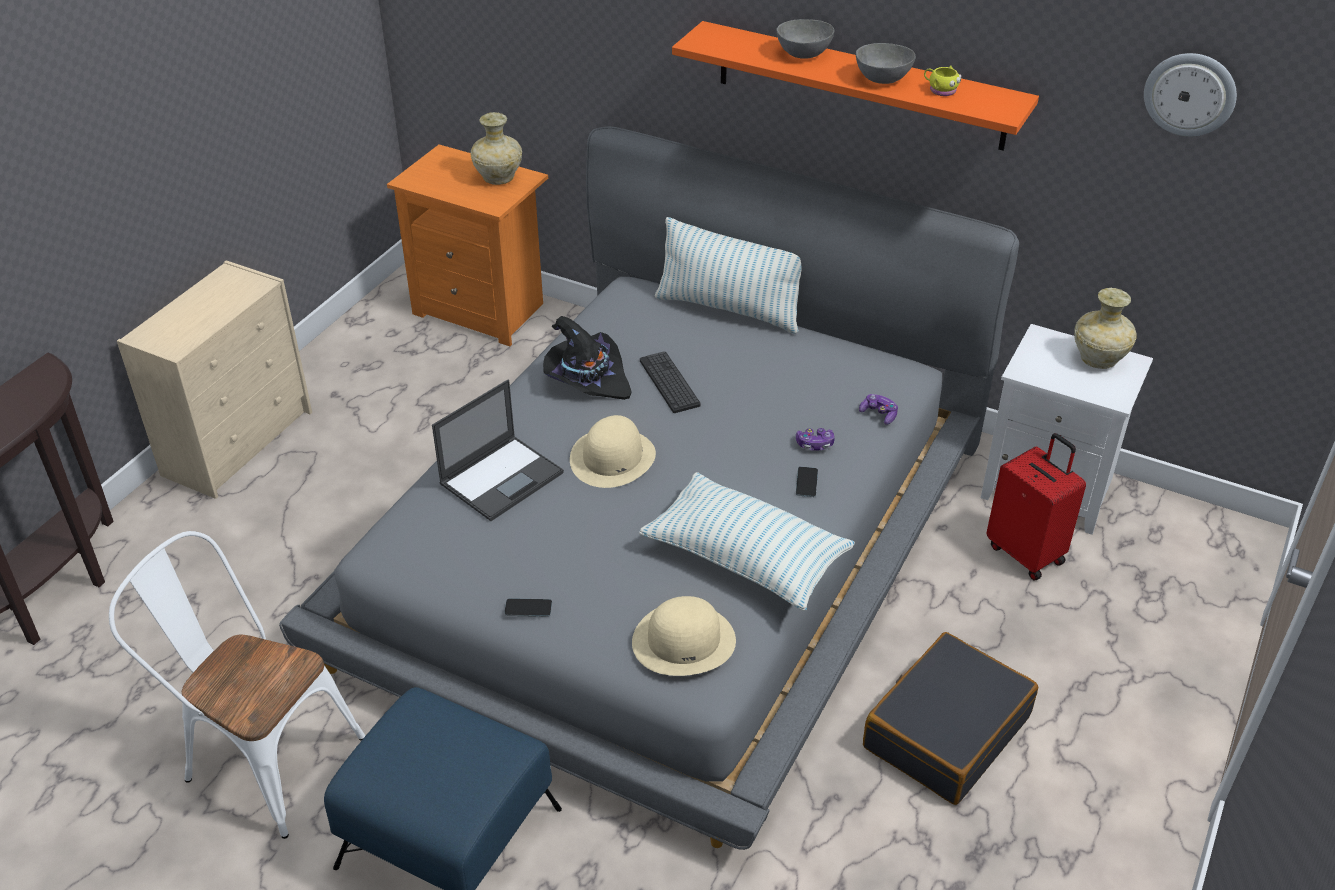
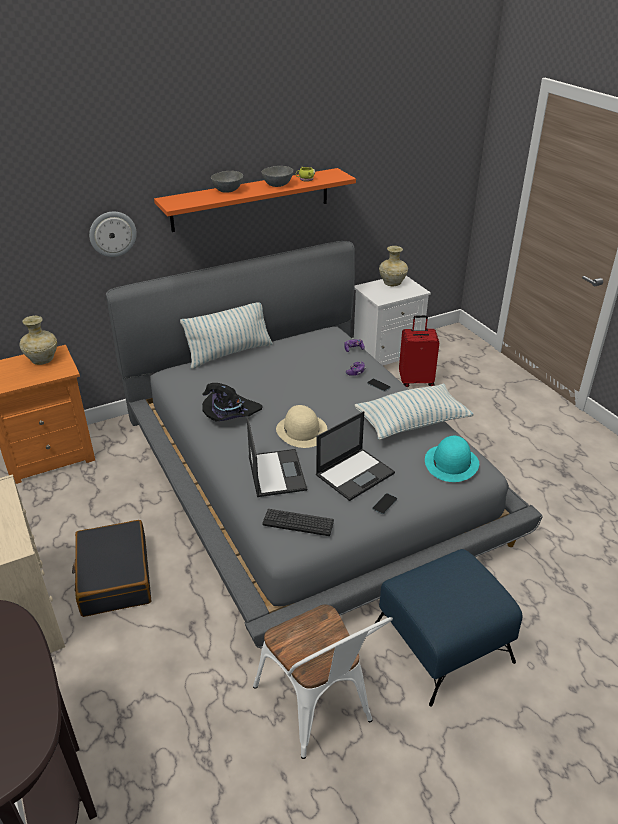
camera: 55 degrees left, 5 degrees down
(262, 756) = (319, 709): white chair -> white chair turned 90 degrees counterclockwise
(566, 551) = (355, 473): none -> laptop
(669, 383) = (265, 391): keyboard -> keyboard (298, 523)
(684, 640) = (451, 462): beige hat -> turquoise hat
(945, 731) = (494, 448): black suitcase -> black suitcase (114, 577)
(1190, 94) = (398, 140): wall clock -> wall clock (112, 233)

